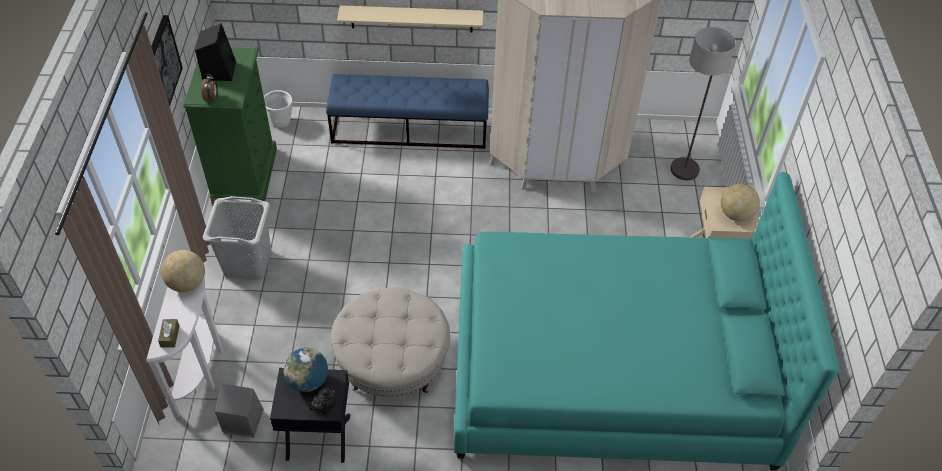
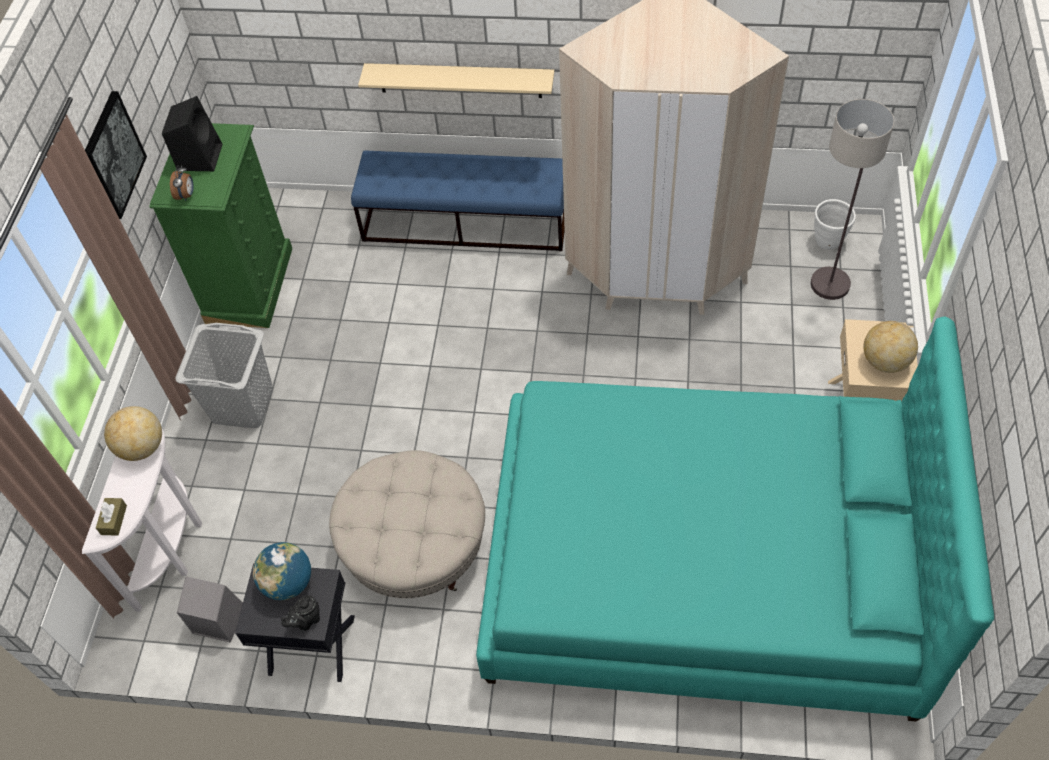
camera: 10 degrees right, 5 degrees up
(281, 122) = (301, 212): white planter -> white planter (828, 242)

